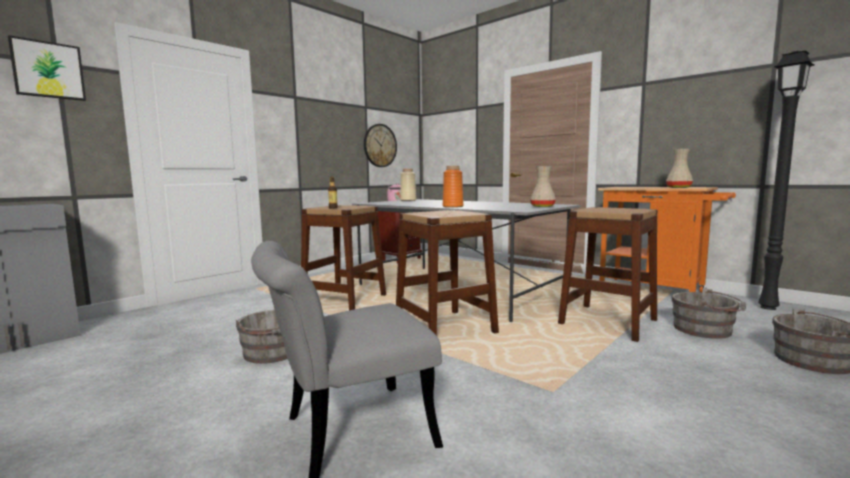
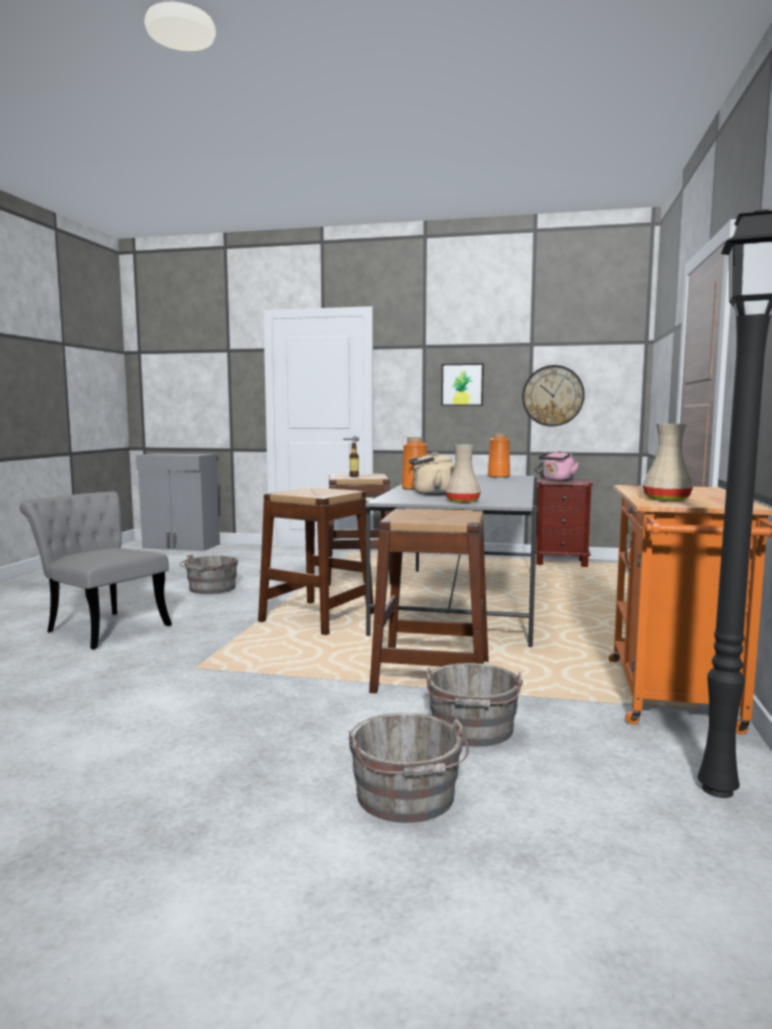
camera: 60 degrees right, 0 degrees up
(48, 70) = (222, 356): picture -> picture (462, 384)
(408, 200) = (498, 476): beige vase -> orange vase
(492, 207) = (430, 494): none -> beige kettle

